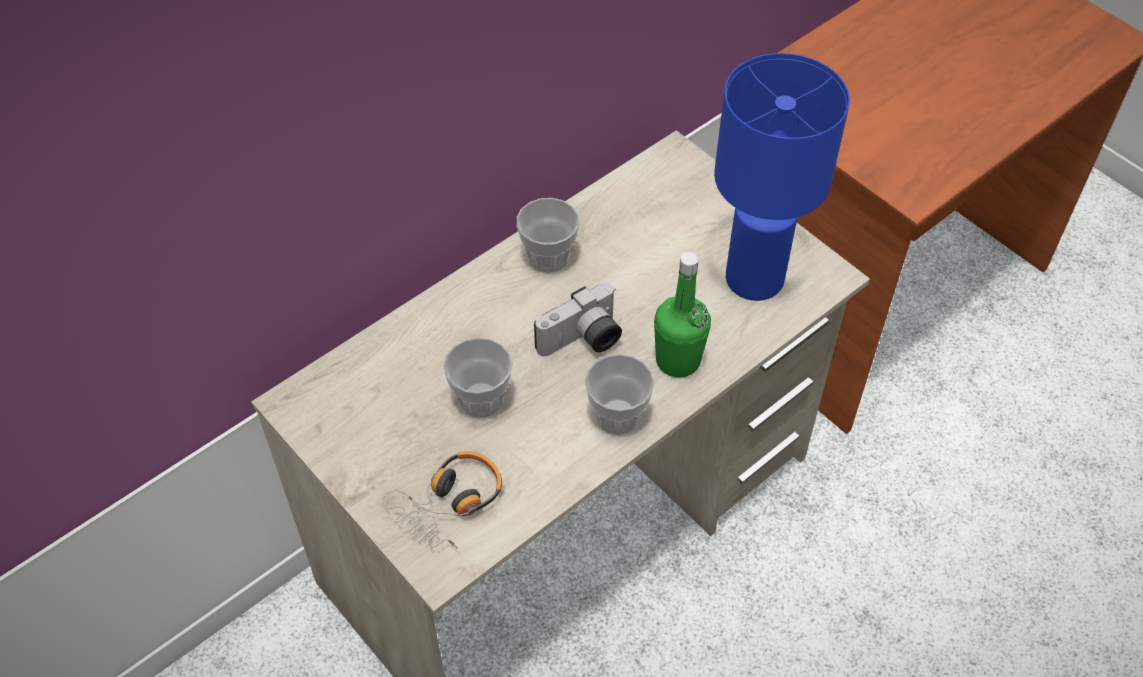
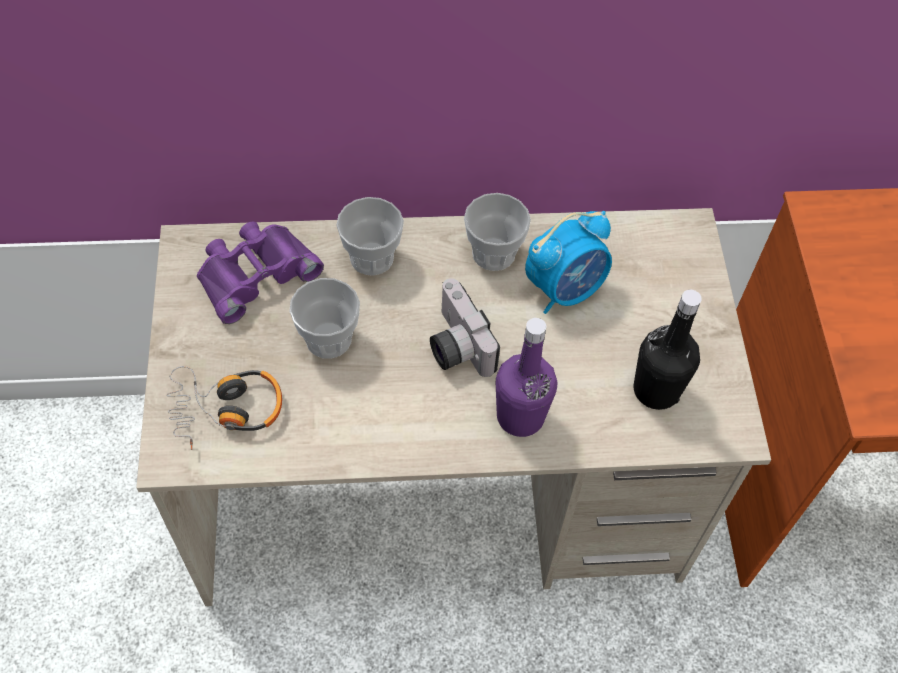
camera: 35 degrees right, 5 degrees up
(371, 388) = (254, 273): none -> purple binoculars
(583, 341) = (455, 345): camera -> camera turned 60 degrees clockwise
(617, 415) = (424, 429): cup -> cup (372, 257)
(626, 250) = (565, 289): none -> alarm clock
(678, 360) = (520, 416): green bottle -> purple bottle
(754, 281) = (656, 390): blue table lamp -> black bottle

